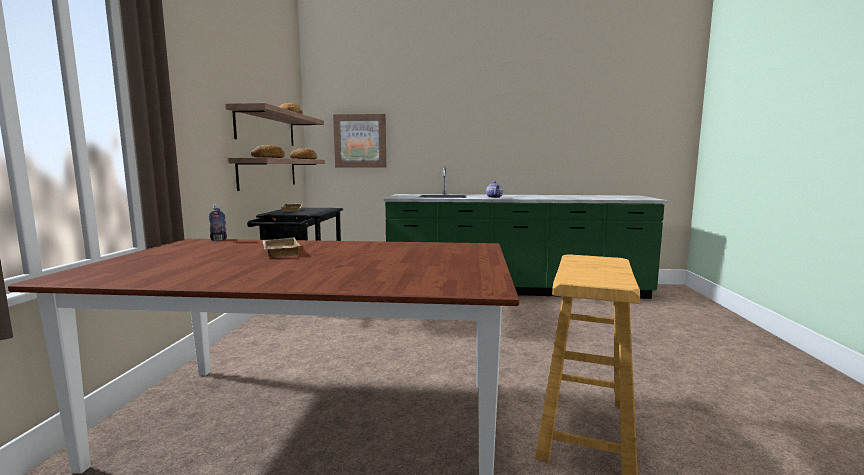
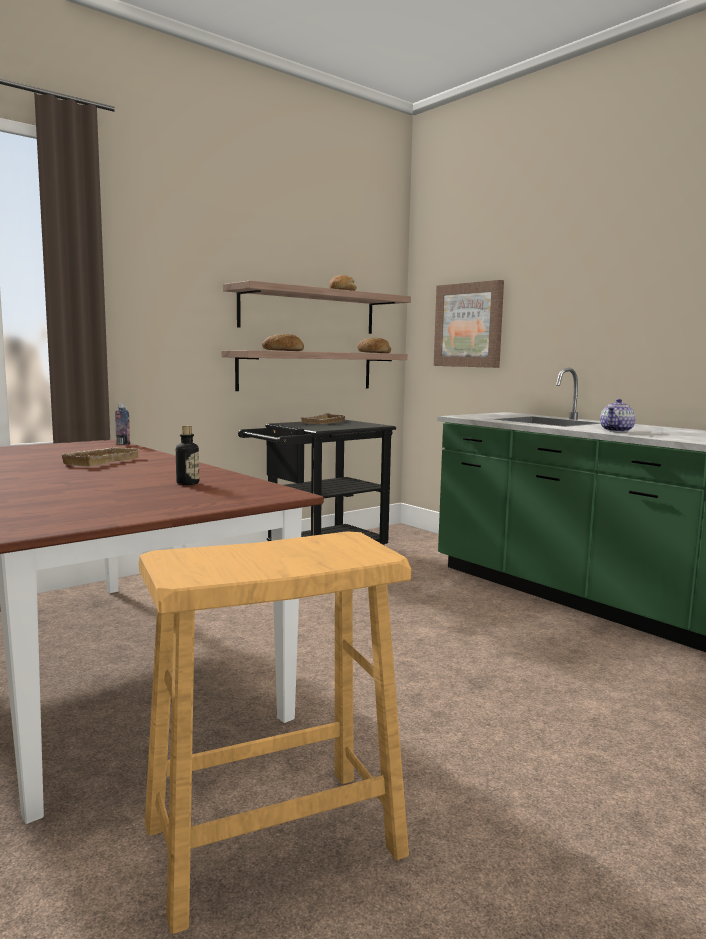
camera: 45 degrees right, 0 degrees up
(413, 250) = (187, 483): none -> bottle

